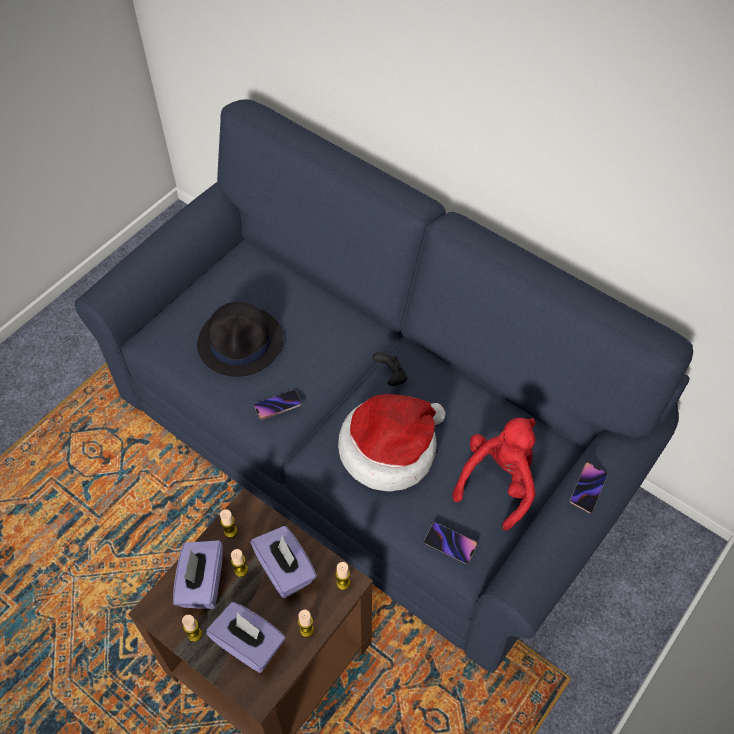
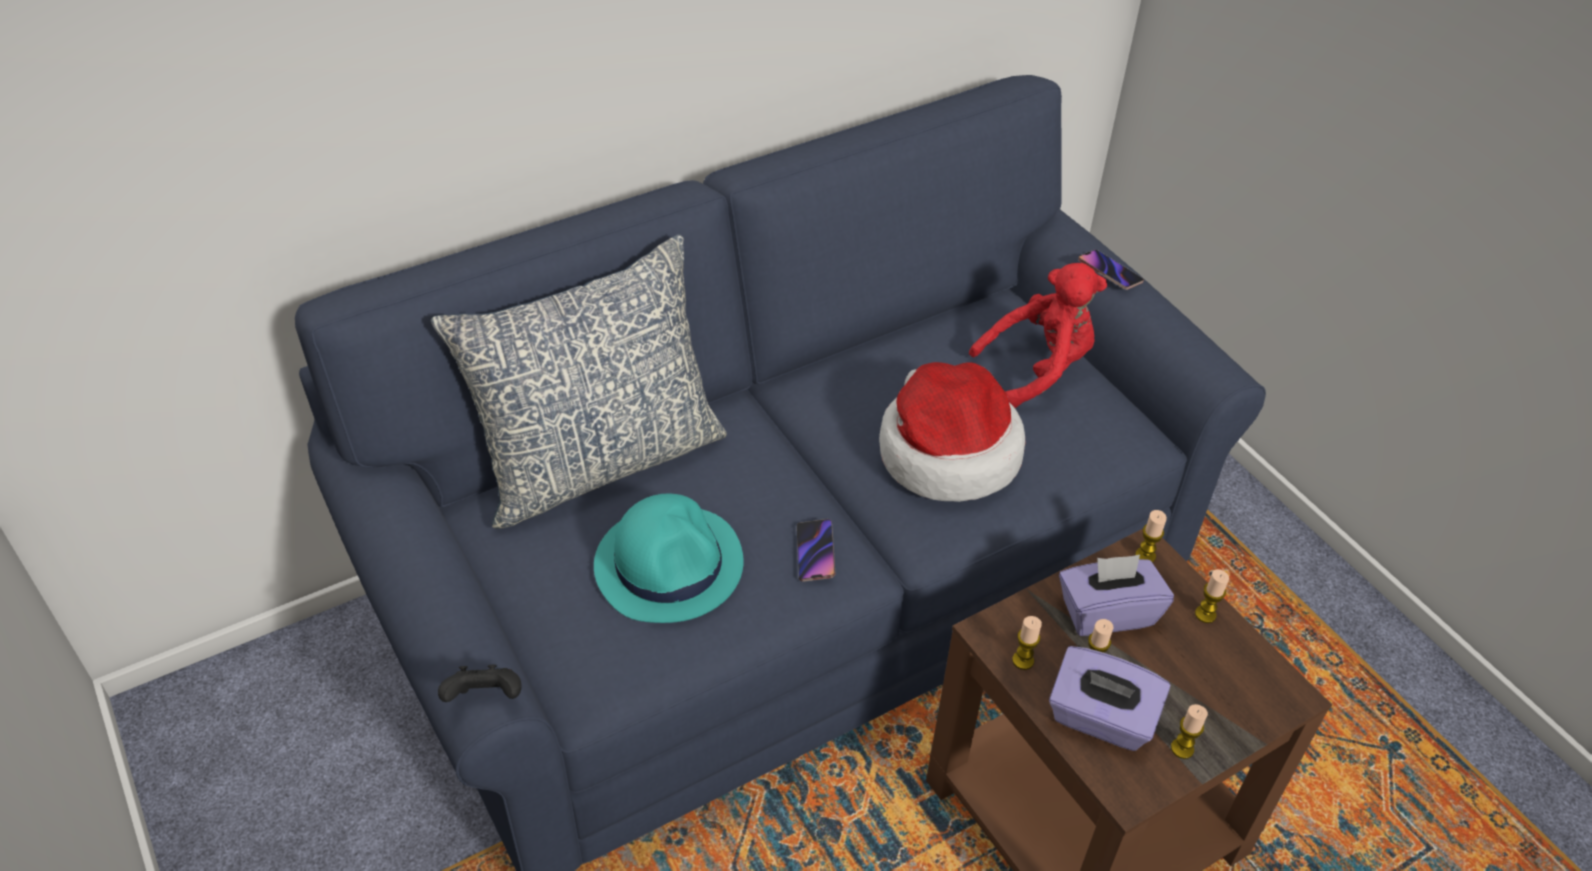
camera: 70 degrees left, 10 degrees down
(241, 342) = (669, 564): black hat -> turquoise hat
(249, 644) = (1212, 685): purple tissue box -> none
(301, 284) = (599, 460): none -> pillow
(391, 376) = (826, 415): black game controller -> black game controller (485, 698)
(450, 544) = (1111, 441): phone -> none
(498, 482) = (1038, 369): red plush toy -> red plush toy turned 105 degrees clockwise

